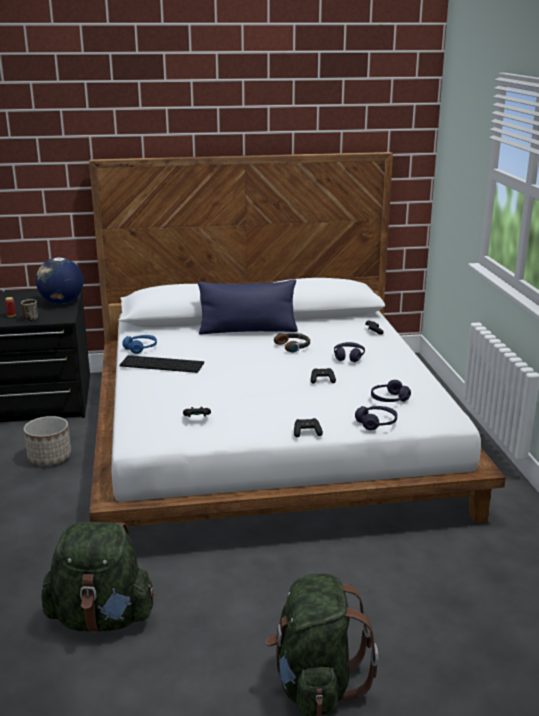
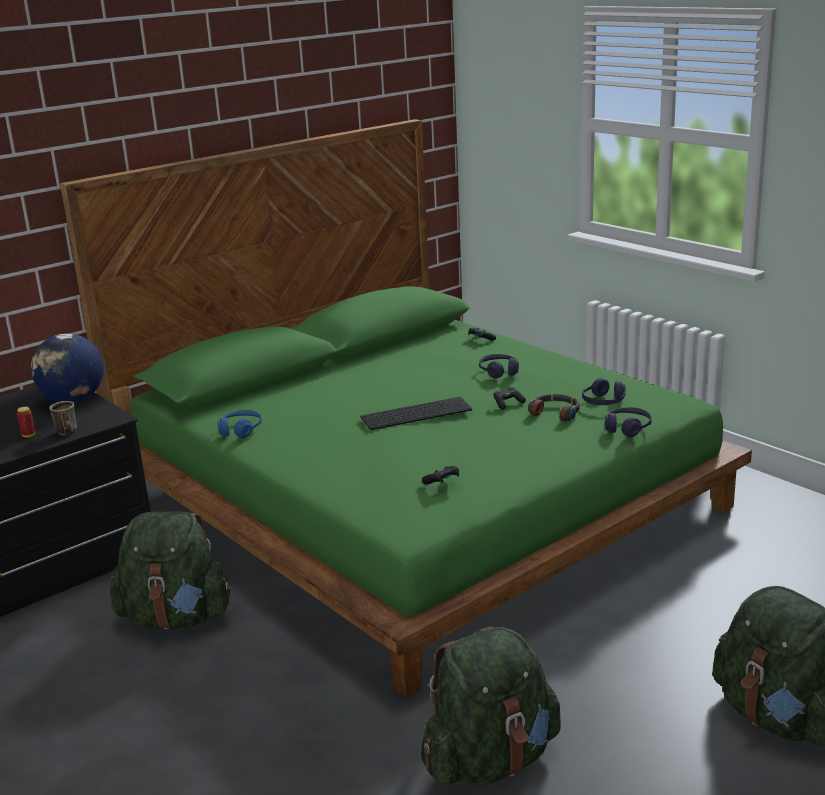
camera: 30 degrees left, 0 degrees up
(50, 457) = (176, 617): planter -> green backpack
(163, 364) = (301, 439): keyboard -> keyboard (416, 413)
(248, 331) = (340, 375): blue pillow -> none
(269, 435) = (417, 499): white bed -> green bed
(293, 346) = (421, 377): headphones -> headphones (555, 412)
(307, 433) = (576, 460): black game controller -> none

